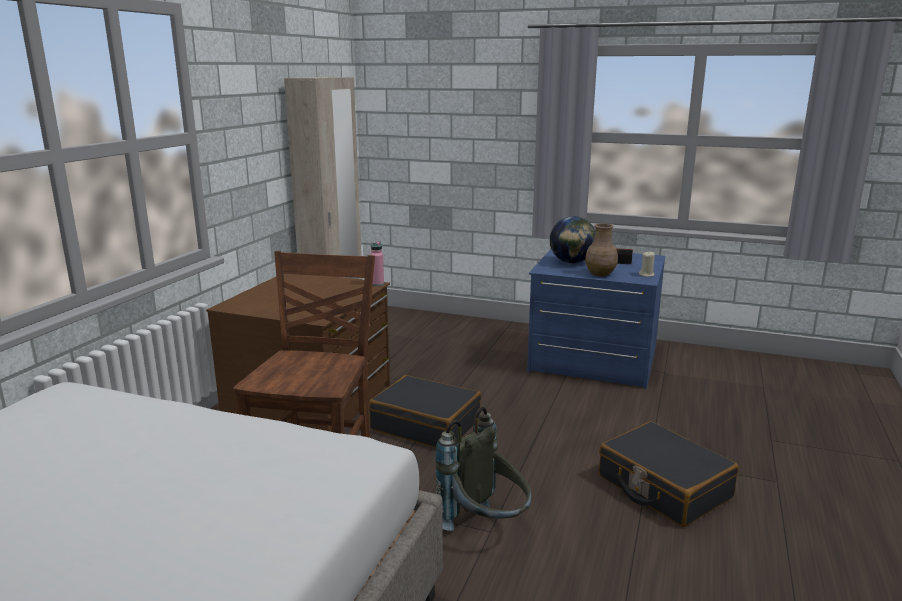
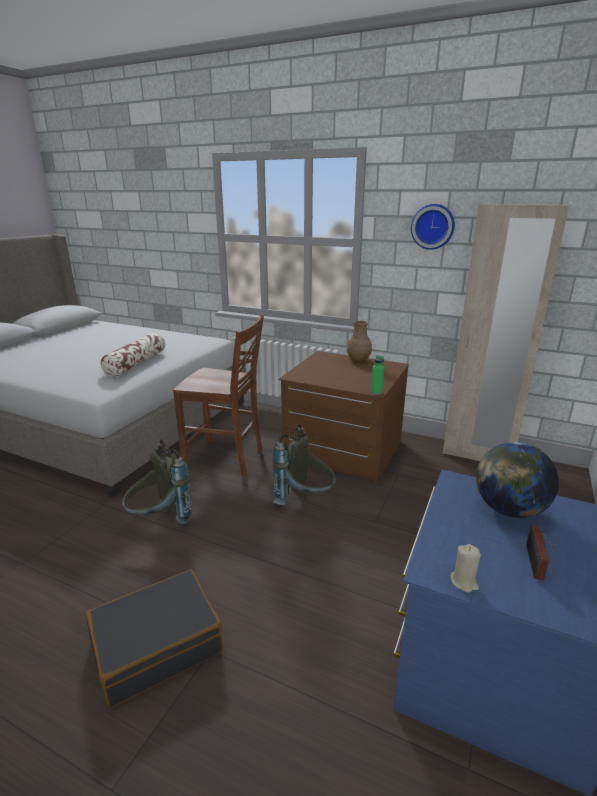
camera: 95 degrees right, 5 degrees up
(198, 448) = (136, 364): none -> pillow
(252, 106) = (433, 226): none -> wall clock
(377, 284) = (376, 392): pink bottle -> green bottle
(426, 425) = (305, 500): black suitcase -> grey backpack
(600, 274) = (451, 528): brown vase -> brown vase (358, 360)

